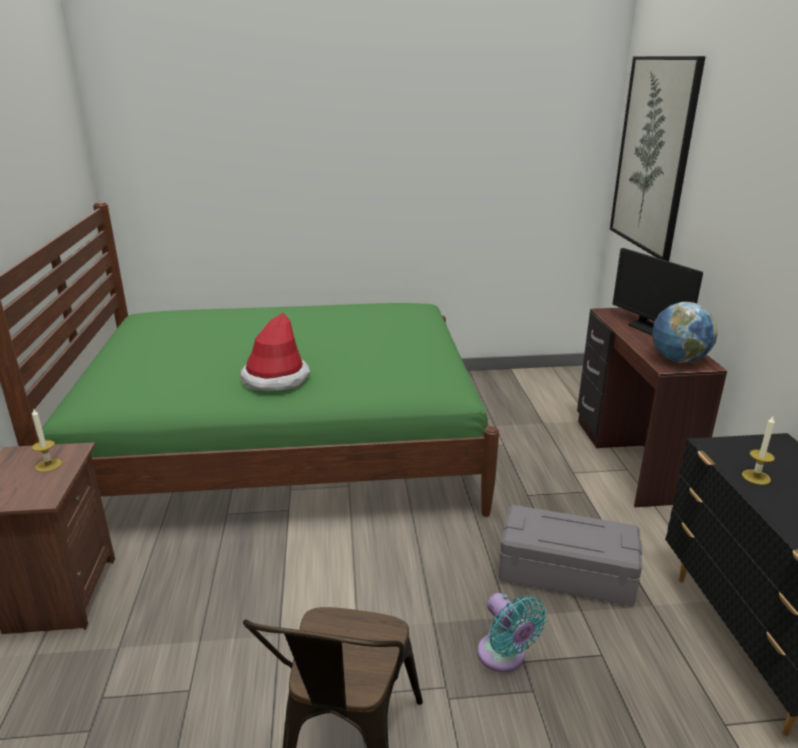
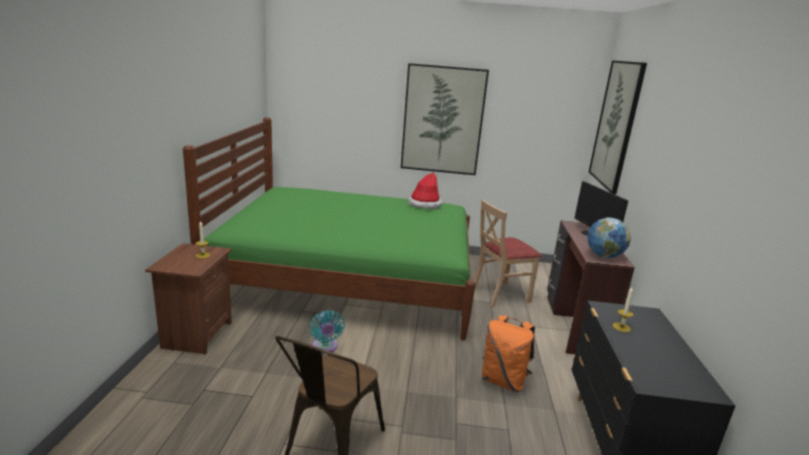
camera: 10 degrees right, 5 degrees down
(275, 379) = (344, 231): hat -> hat (424, 204)
(387, 175) = (443, 120): none -> picture
(504, 657) = (444, 418): turquoise fan -> turquoise fan (325, 347)
(512, 429) = (500, 294): none -> beige chair
(567, 572) = (503, 381): grey storage box -> orange backpack

